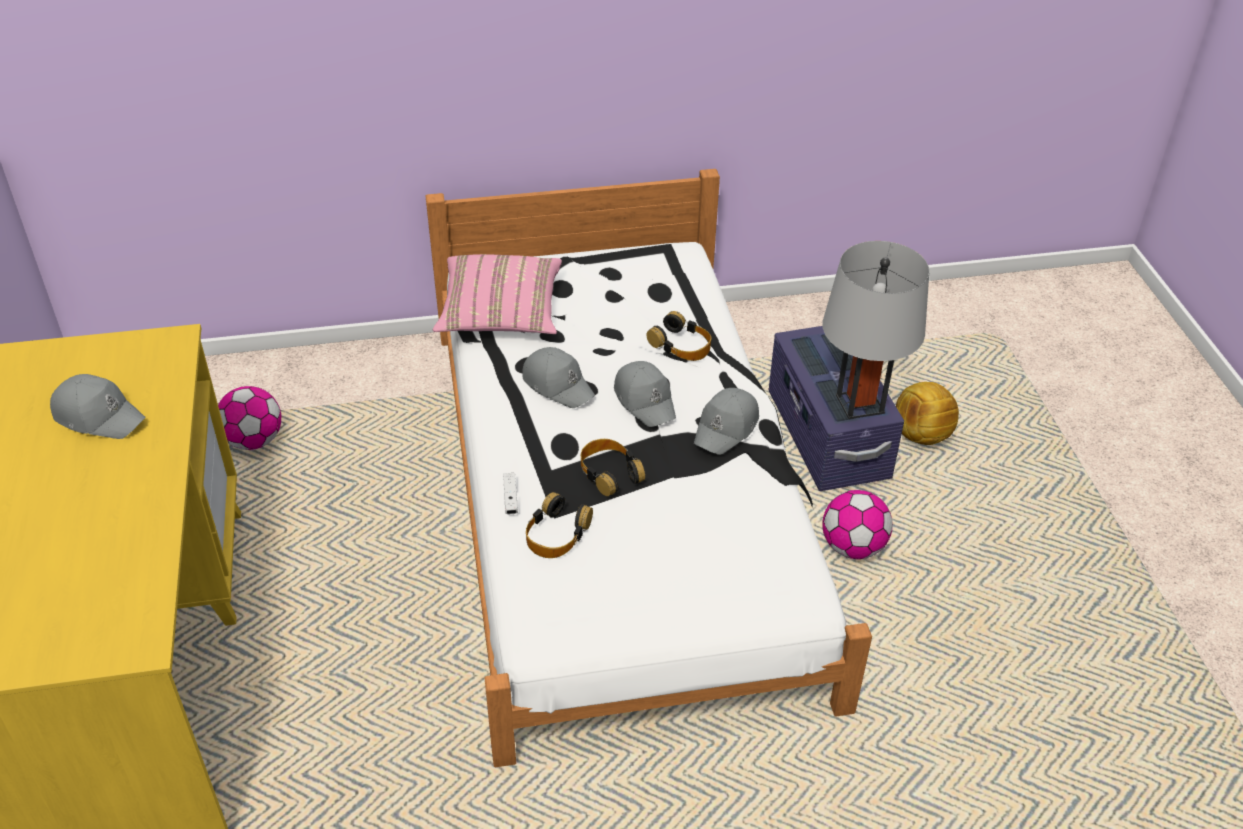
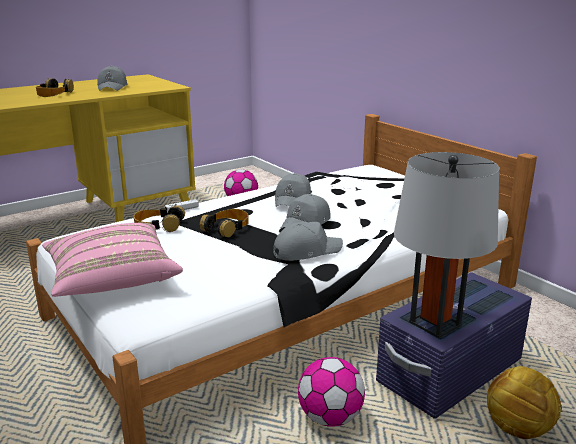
camera: 65 degrees right, 20 degrees down
(500, 314) = (339, 177): pink pillow -> pink pillow (112, 279)
(681, 345) = (376, 221): headphones -> headphones (54, 93)
(727, 428) = (306, 251): grey cap -> grey cap turned 150 degrees clockwise

